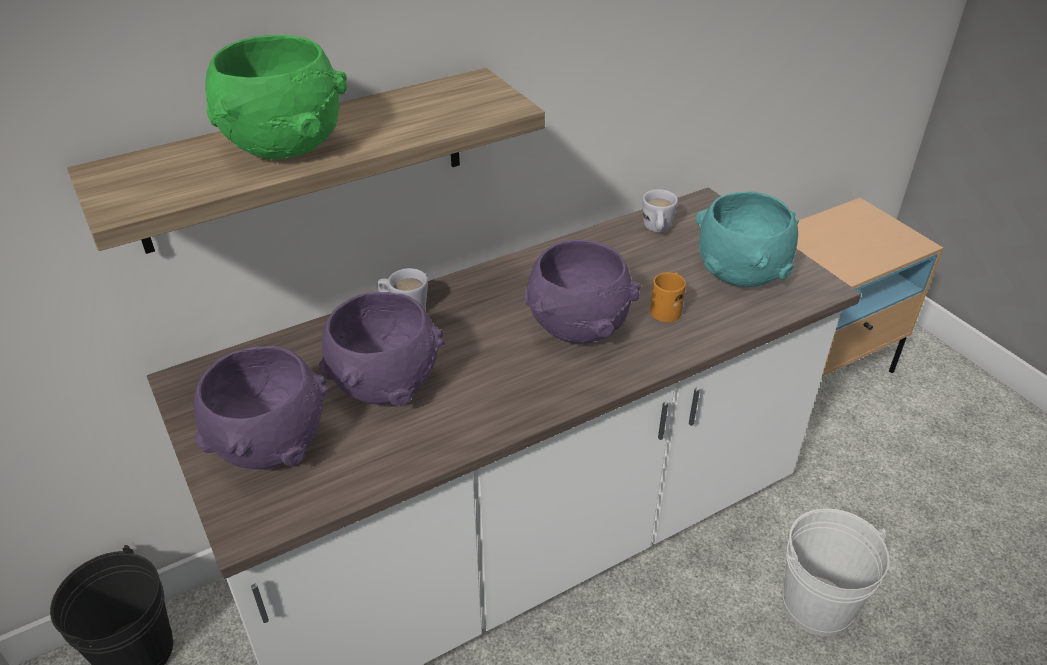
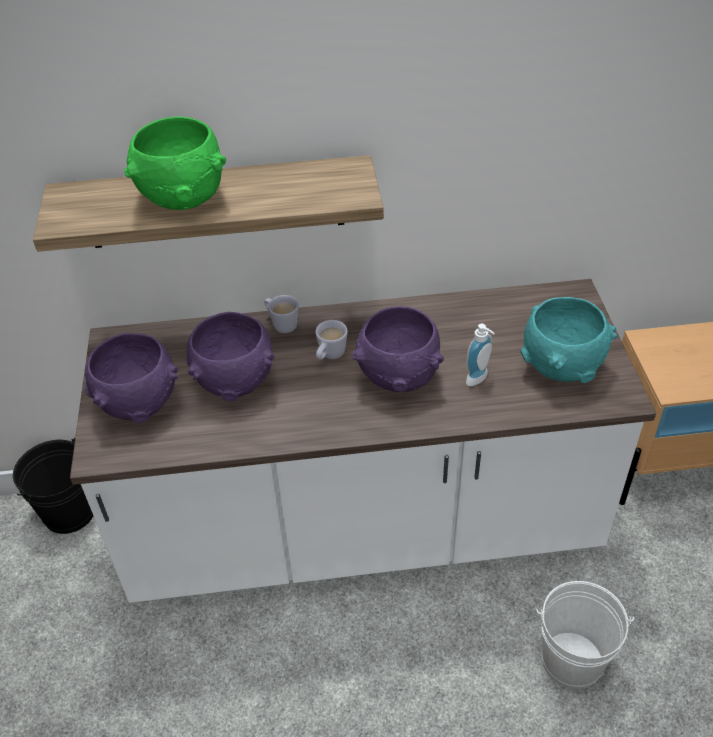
camera: 25 degrees right, 5 degrees up
(657, 230) = (517, 308): white mug -> white mug (329, 356)
(667, 308) = (479, 380): orange mug -> soap dispenser

